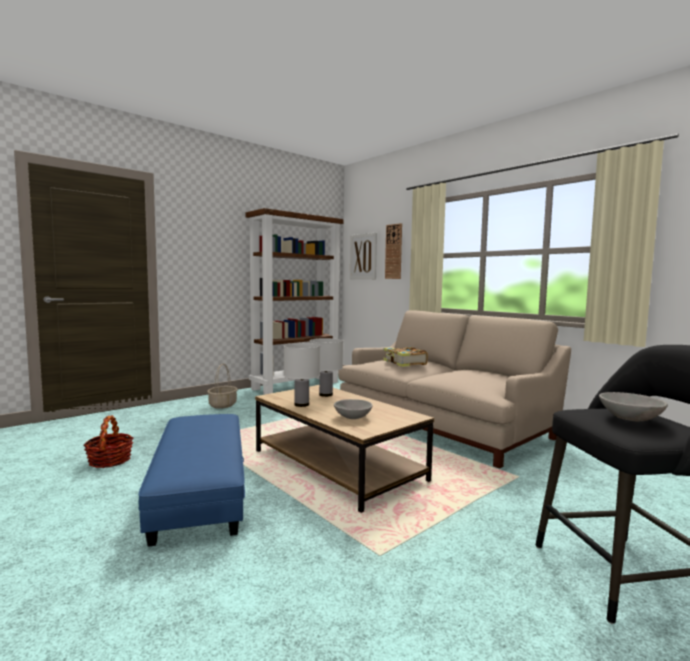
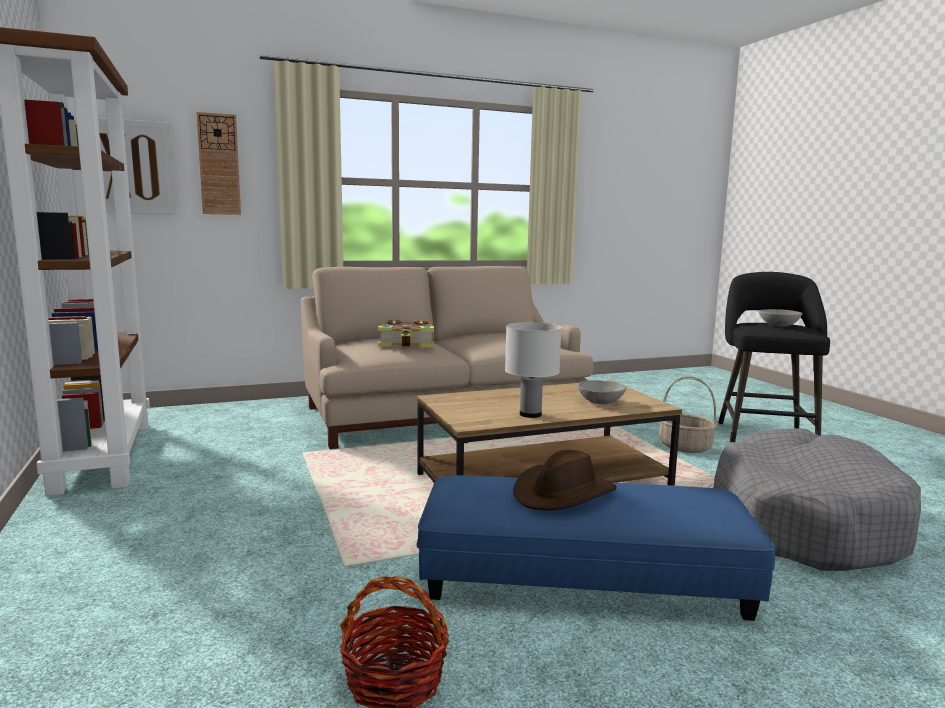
camera: 70 degrees left, 5 degrees up
(203, 433) = (563, 494): none -> brown hat
(223, 405) = (133, 534): basket -> basket (685, 447)
(325, 394) = (484, 400): white table lamp -> none
(335, 585) = (804, 522): none -> grey dog bed

